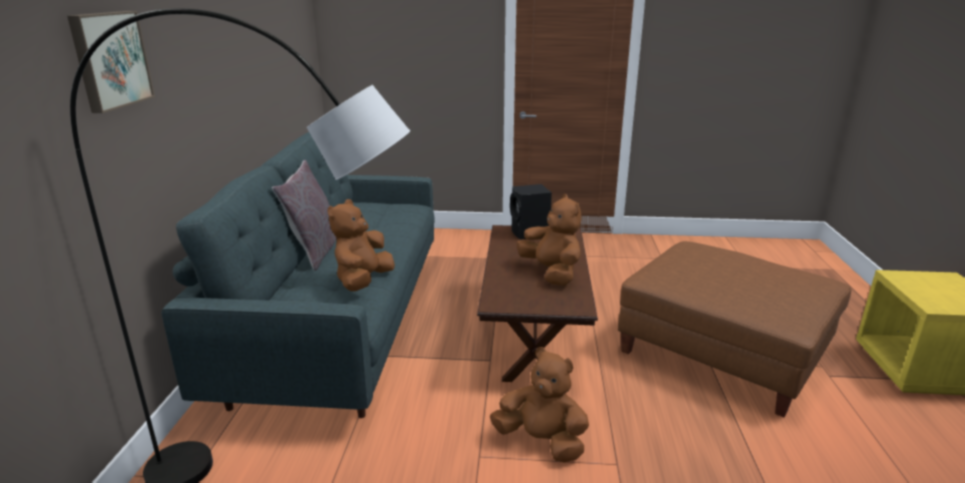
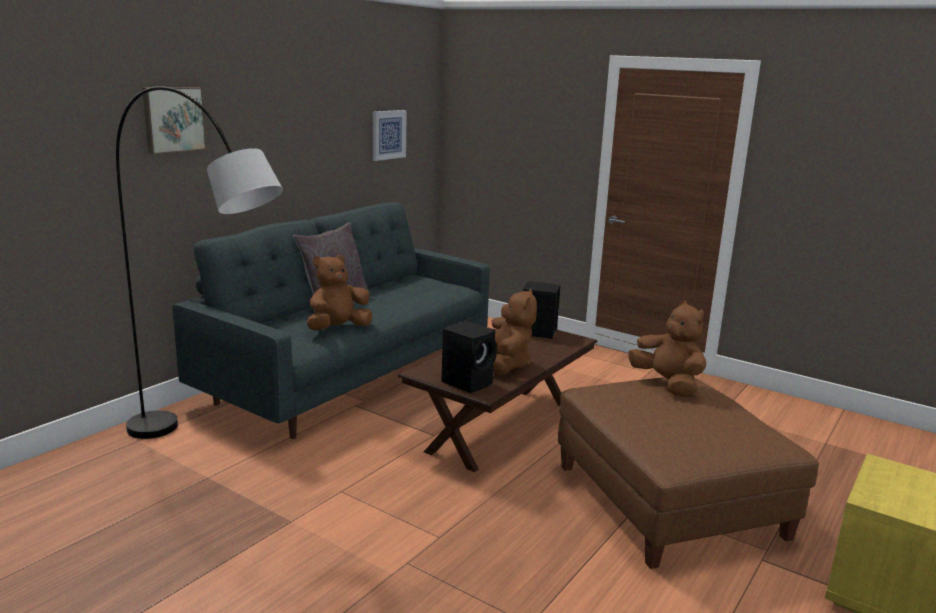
camera: 30 degrees right, 5 degrees down
(287, 56) = (388, 134): none -> picture
(541, 441) = (400, 500): brown plush toy -> brown plush toy (667, 384)
(549, 301) = (468, 382): none -> black speaker

